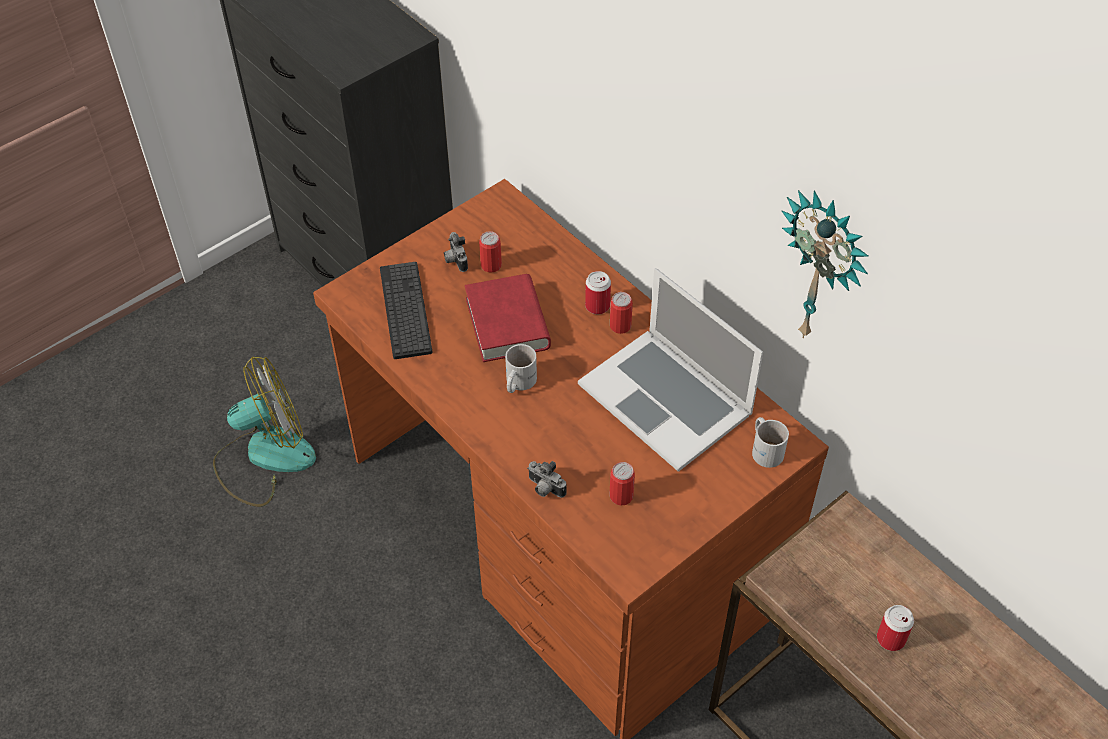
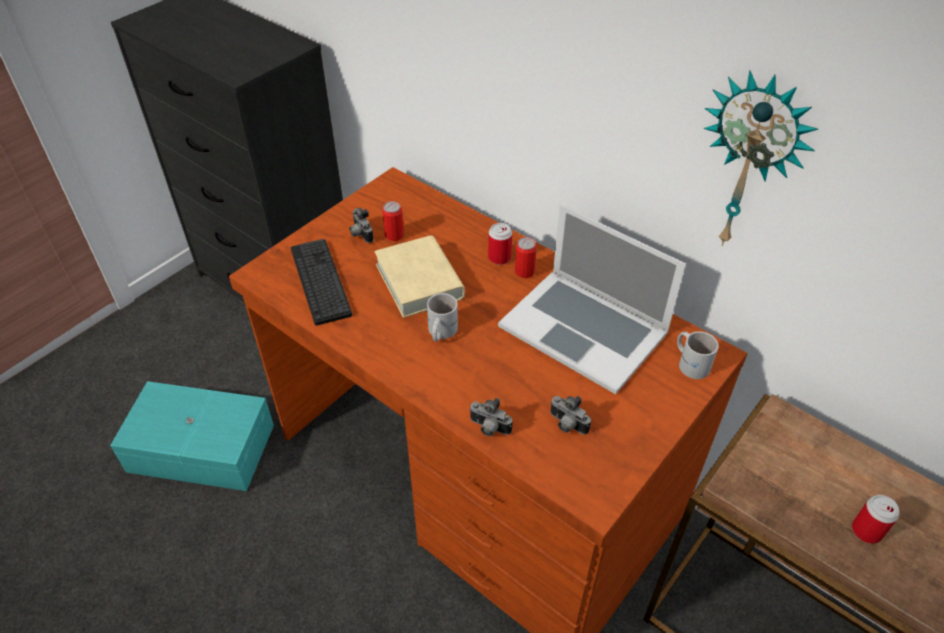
camera: 10 degrees left, 5 degrees down
(264, 457) = (201, 446): fan -> turquoise storage box
(507, 323) = (419, 281): red book -> beige book
(621, 496) = (566, 425): can -> camera

